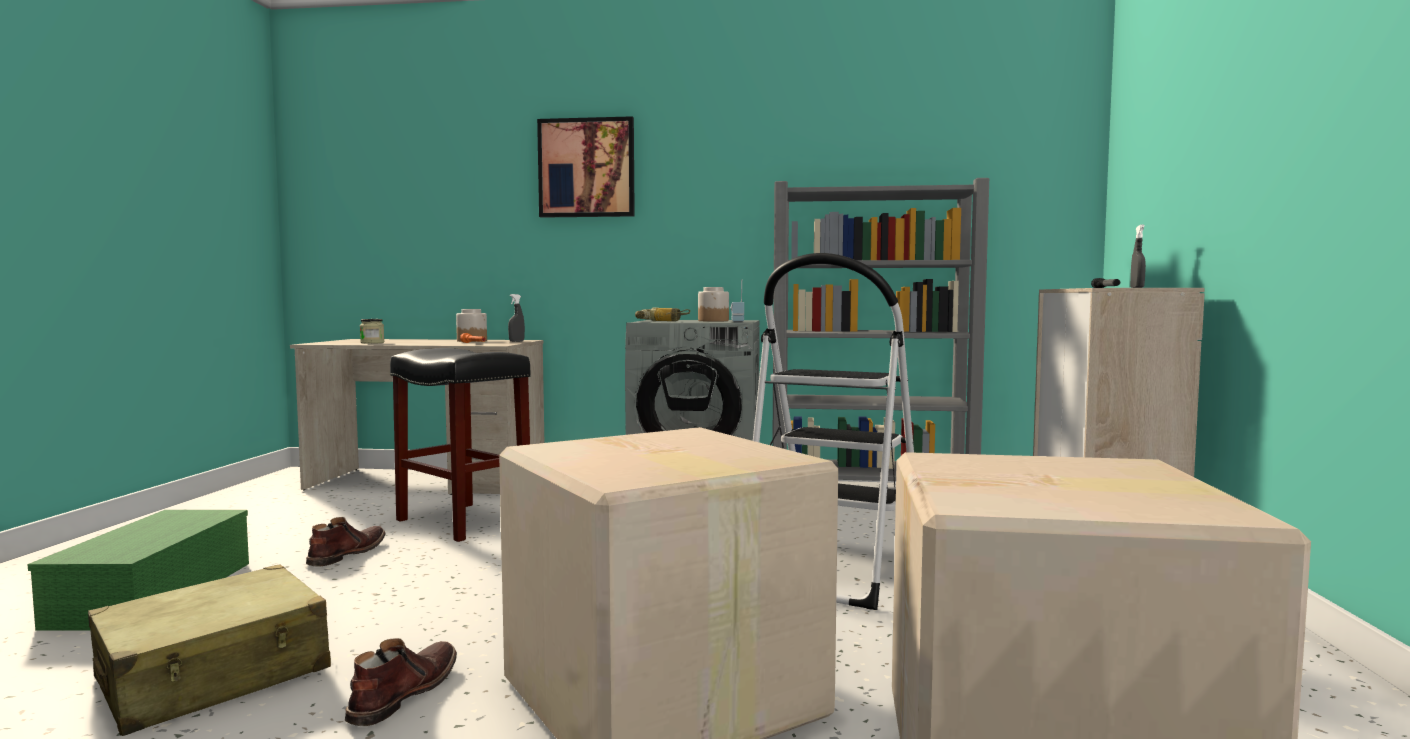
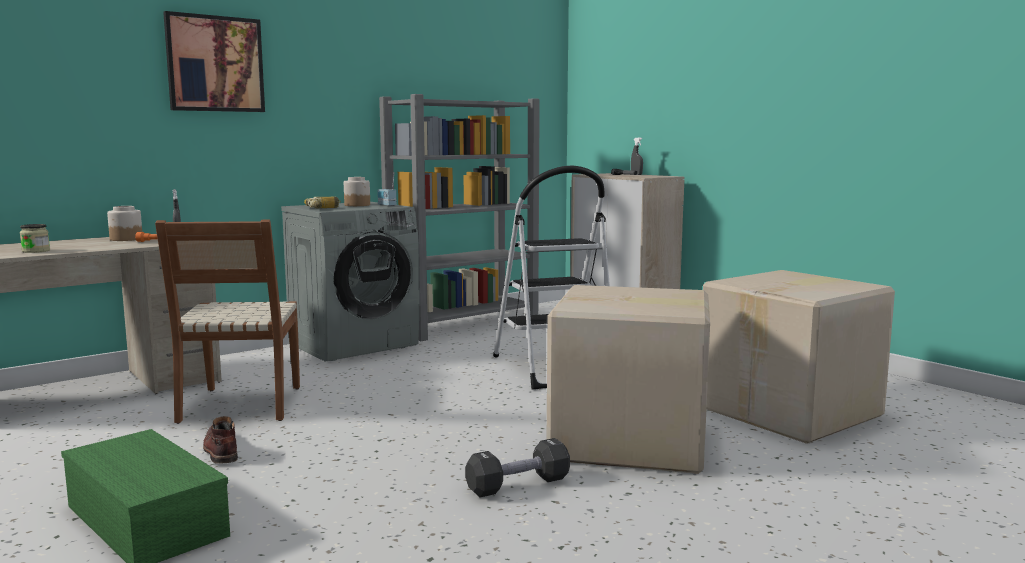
camera: 45 degrees left, 5 degrees up
(215, 676) = (387, 524): beige suitcase -> none
(403, 693) = (518, 485): brown boot -> black dumbbell
(462, 521) = (240, 407): black stool -> chair

